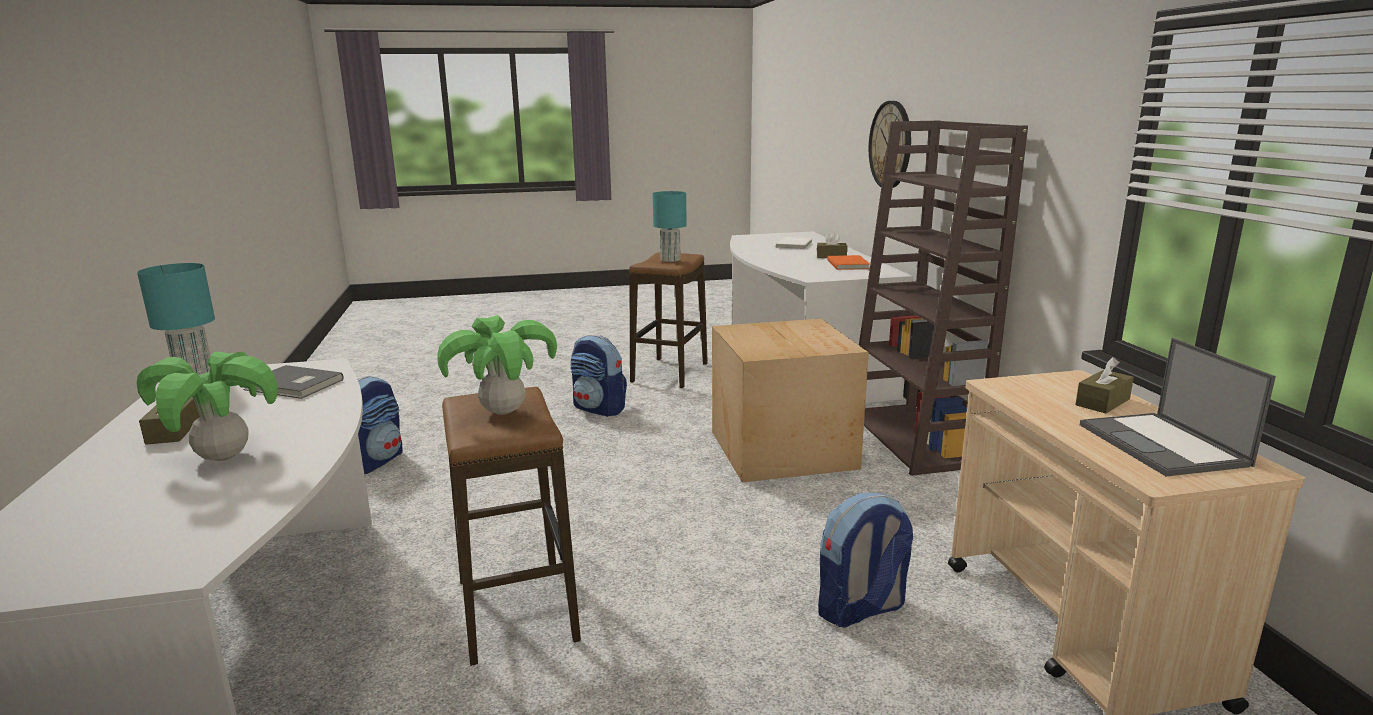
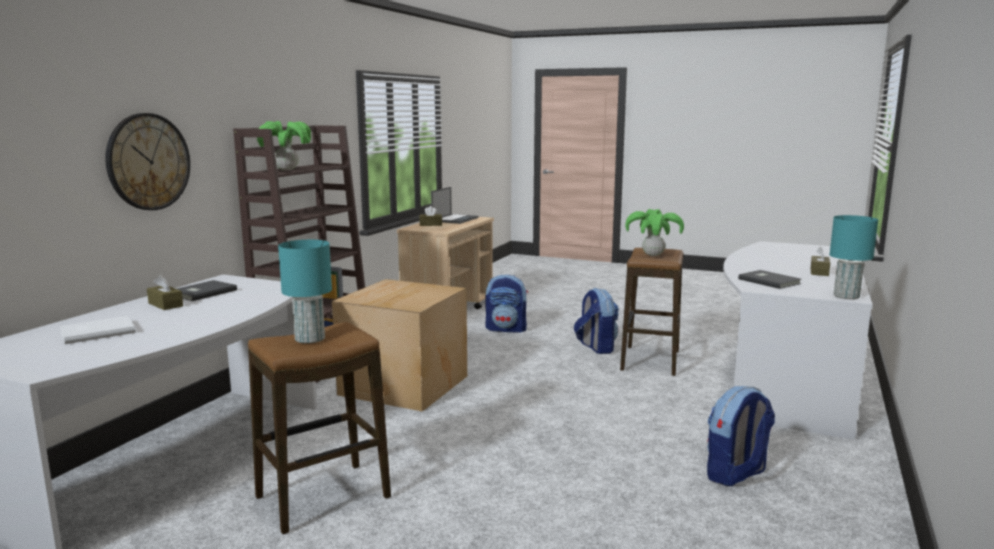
camera: 145 degrees left, 5 degrees down
(224, 456) = (781, 261): potted plant -> potted plant (286, 170)
(599, 409) = (475, 468): backpack -> backpack (596, 347)
(849, 264) = (202, 292): orange book -> grey book

